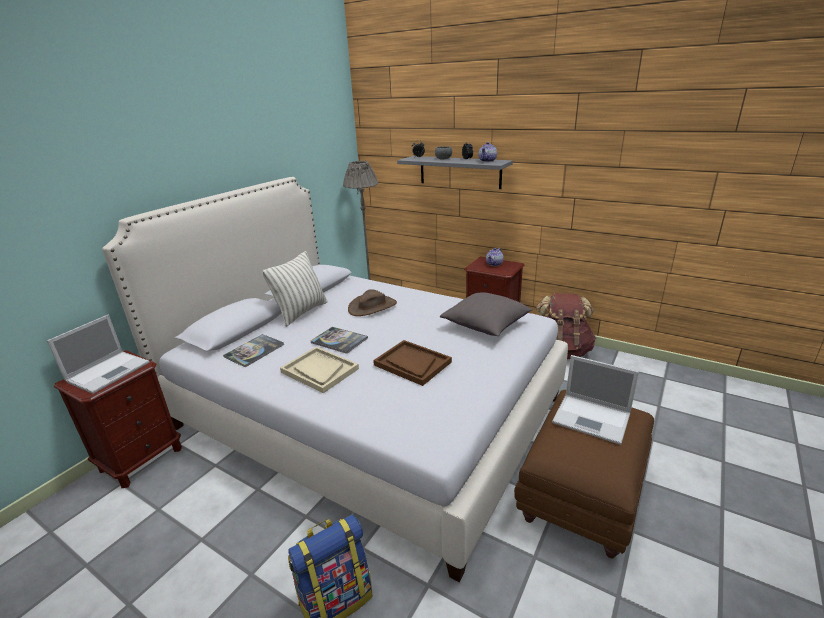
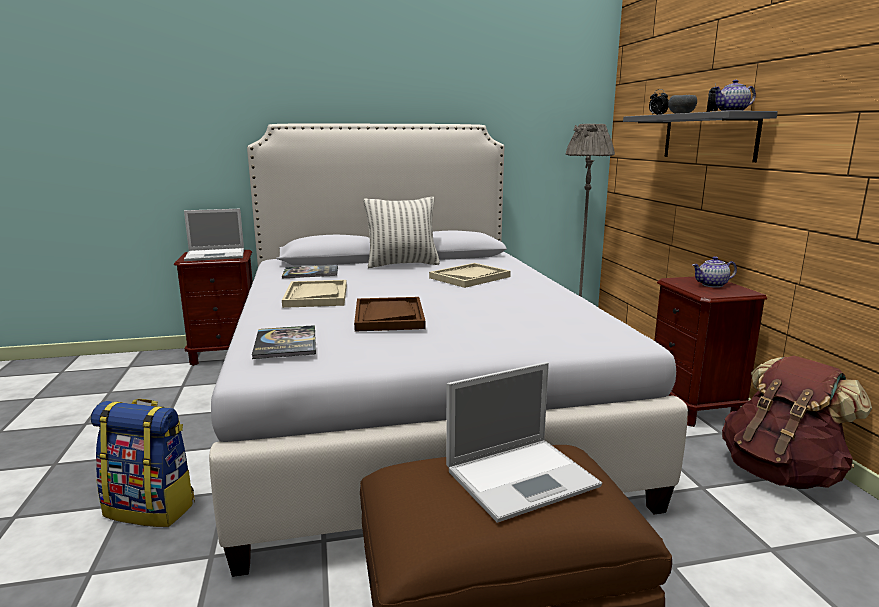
camera: 45 degrees right, 10 degrees down
(339, 340) = (379, 286): book -> book (285, 343)
(372, 307) = (469, 277): brown hat -> beige tray
(486, 326) = (548, 323): grey pillow -> none
(593, 418) = (523, 477): laptop -> laptop turned 105 degrees counterclockwise

